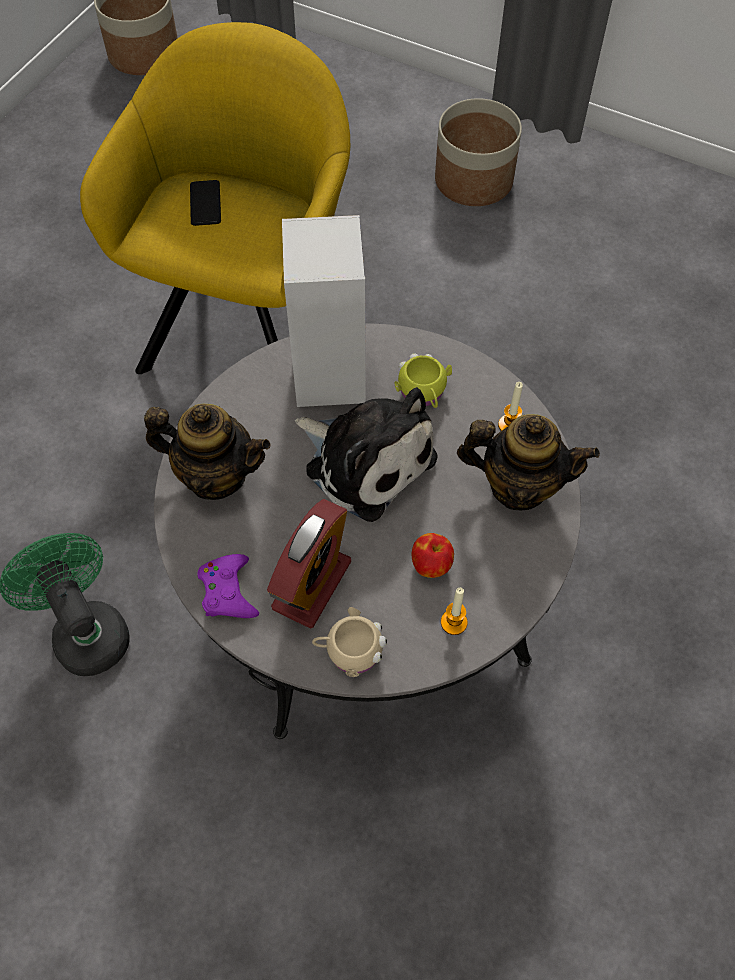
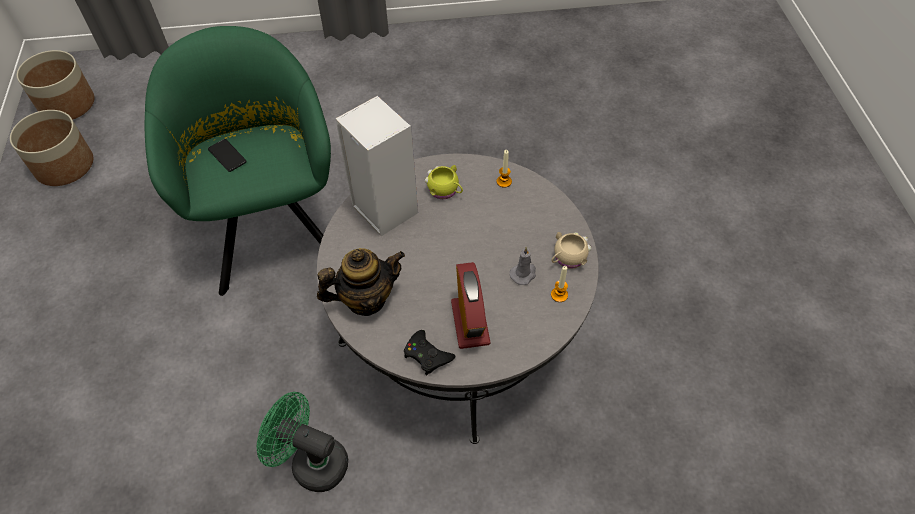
camera: 35 degrees left, 5 degrees down
(228, 591) = (427, 355): purple game controller -> black game controller
(251, 323) = (273, 227): yellow armchair -> green armchair
(349, 651) = (519, 343): beige mug -> beige mug (567, 258)
(365, 460) = (443, 242): plush toy -> none
(431, 565) = (523, 274): apple -> grey candle
(474, 180) = (344, 82): planter -> planter (65, 165)
(518, 485) = (533, 208): teapot -> none

